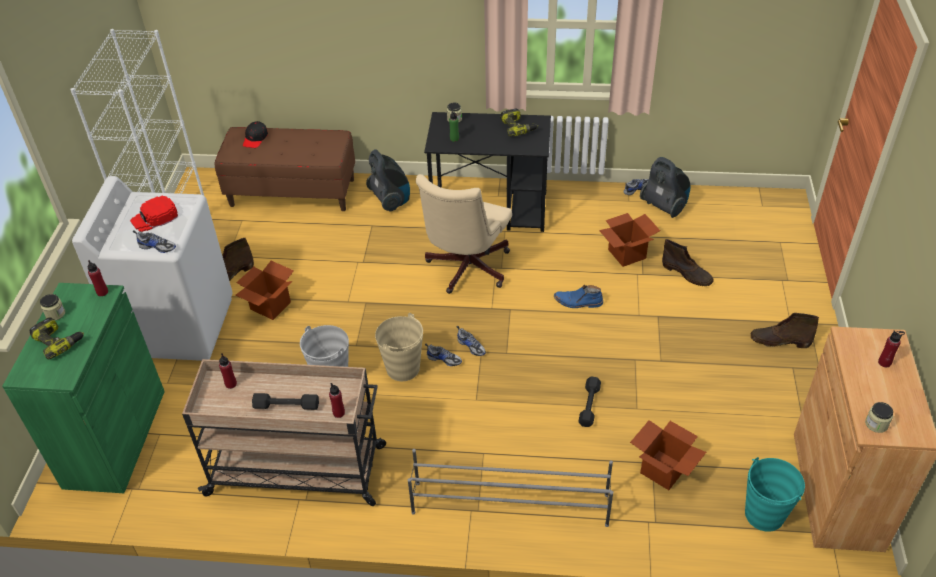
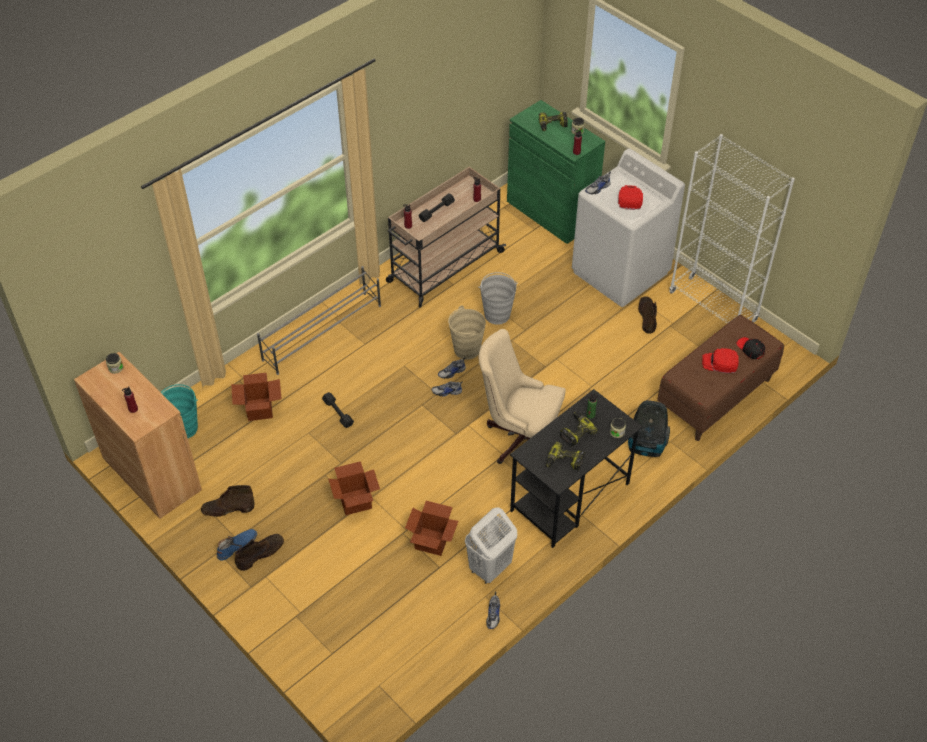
camera: 130 degrees right, 5 degrees up
(270, 306) = (593, 321): cardboard box -> cardboard box (355, 501)
(290, 146) = (719, 363): none -> red cap
(465, 270) = (519, 437): beige office chair -> beige office chair turned 45 degrees counterclockwise
(481, 137) = (575, 431): none -> power drill
(578, 302) = (420, 474): blue boot -> blue boot (237, 545)
(605, 212) = (489, 568): none -> white laundry basket
(664, 206) = (453, 614): vacuum cleaner -> none
(687, 274) = (372, 559): brown boot -> brown boot (227, 509)

